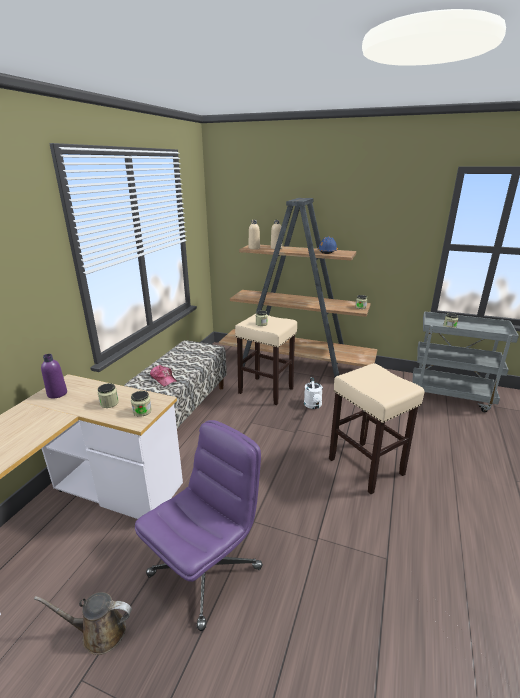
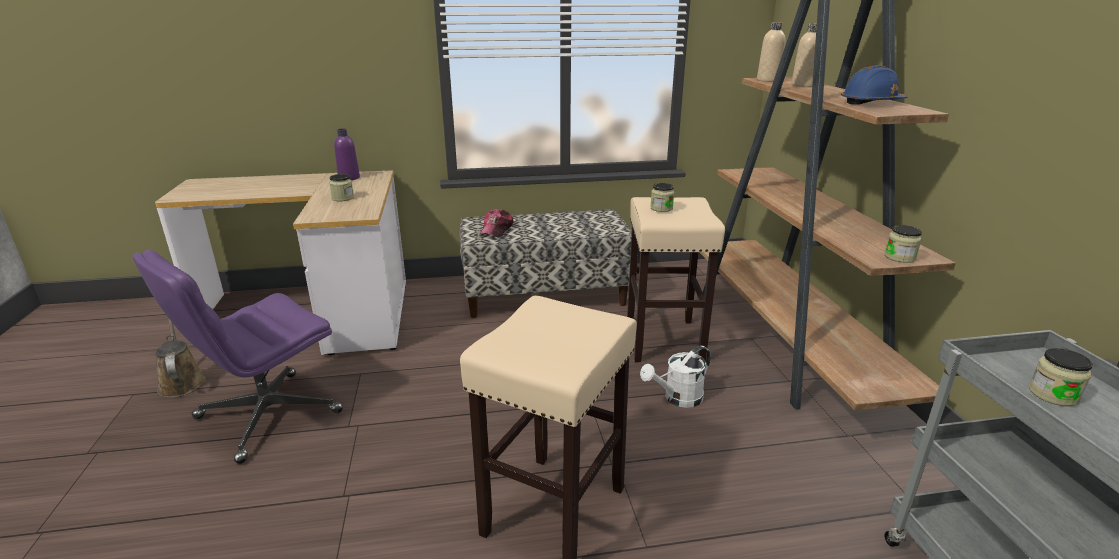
camera: 60 degrees right, 0 degrees up
(142, 411) = (334, 213): jar -> none
(206, 570) = (267, 416): purple office chair -> purple office chair turned 120 degrees clockwise

